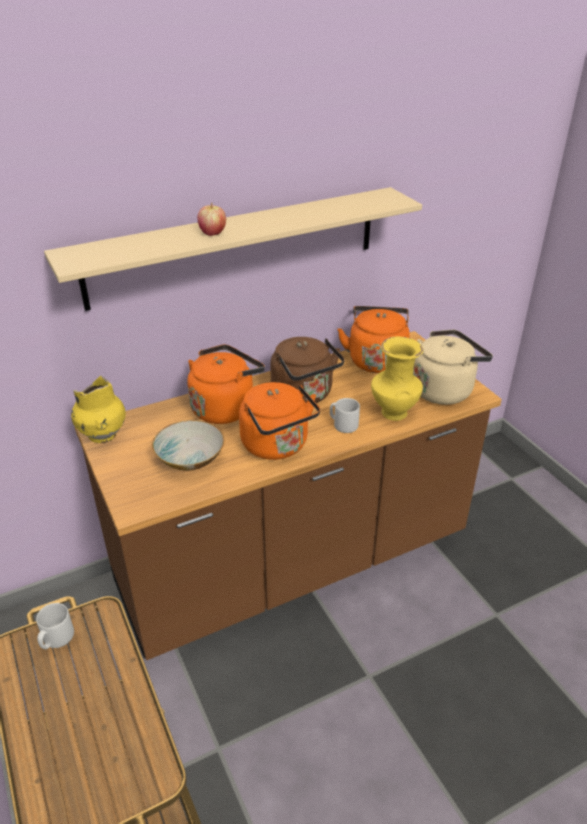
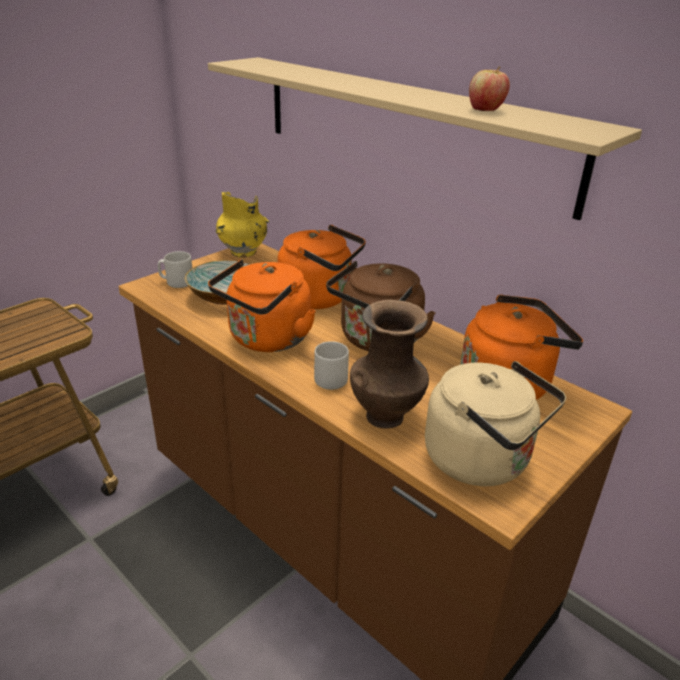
camera: 70 degrees right, 5 degrees down
(56, 639) = (46, 321): grey mug -> grey mug (176, 282)
(212, 233) = (346, 82): apple -> apple (485, 110)
(393, 412) = (386, 416): yellow vase -> brown vase

